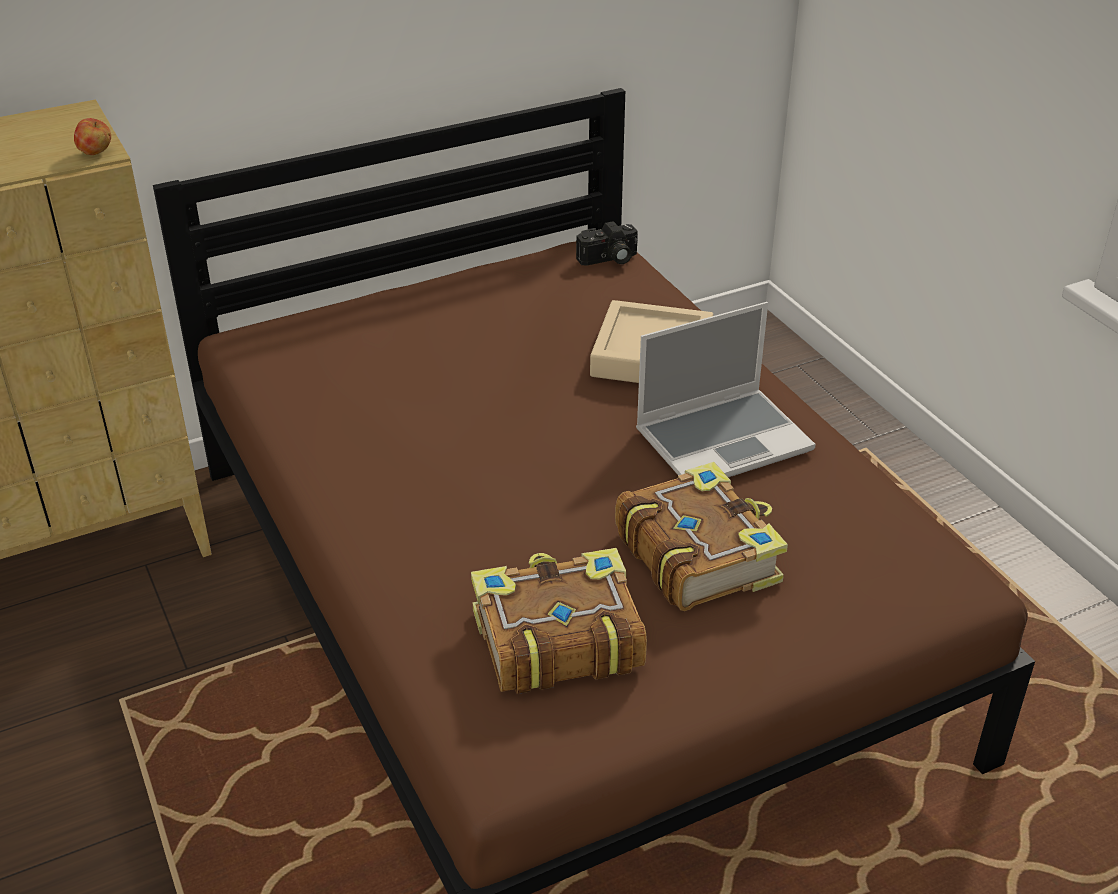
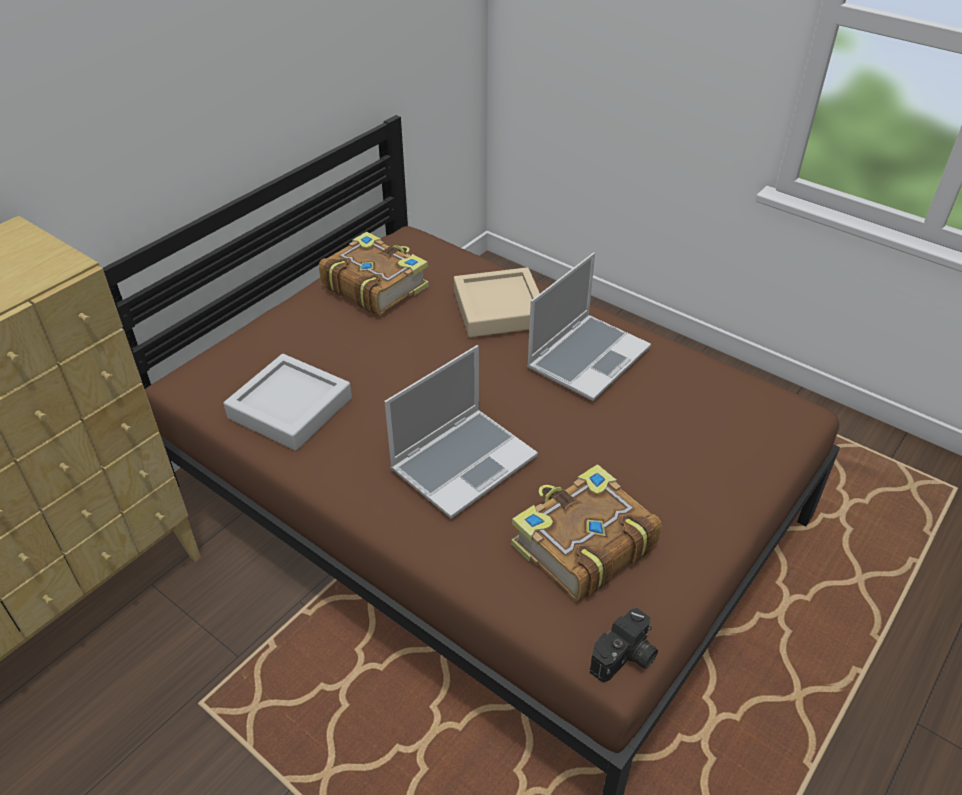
camera: 25 degrees left, 5 degrees up
(96, 152) = (62, 265): apple -> none
(335, 396) = (290, 408): none -> grey tray
(485, 509) = (464, 462): none -> laptop
(609, 259) = (419, 245): camera -> camera (625, 658)
(697, 554) = (628, 447): book -> book (374, 285)

